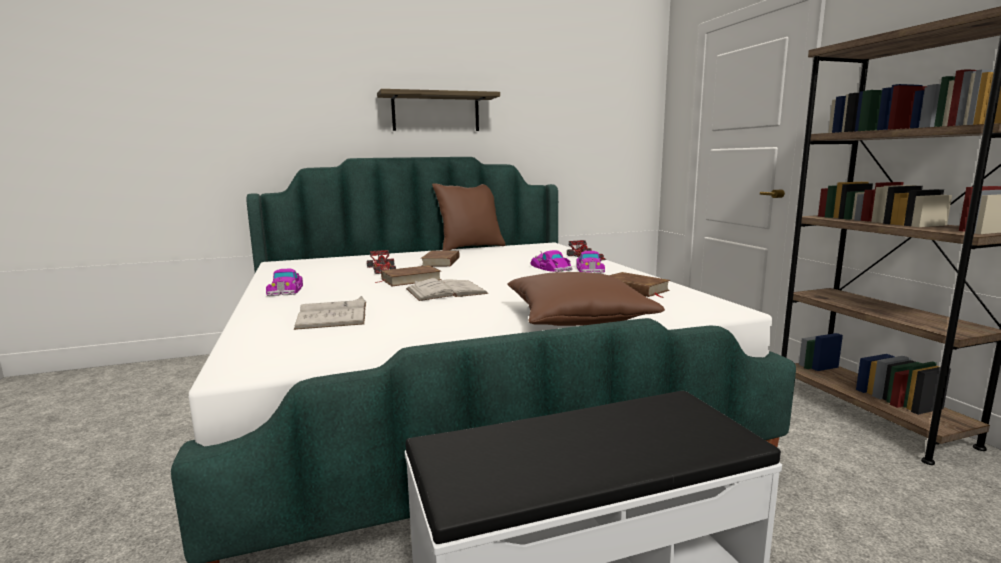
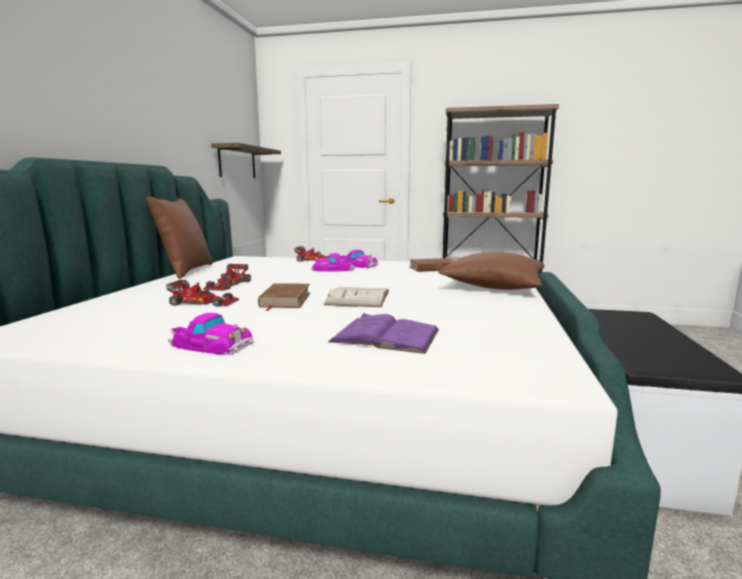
camera: 60 degrees left, 0 degrees up
(333, 315) = (386, 336): white book -> purple book
(436, 112) = (112, 106): shelf -> shelf (237, 162)
(441, 262) = (227, 284): brown book -> toy car

